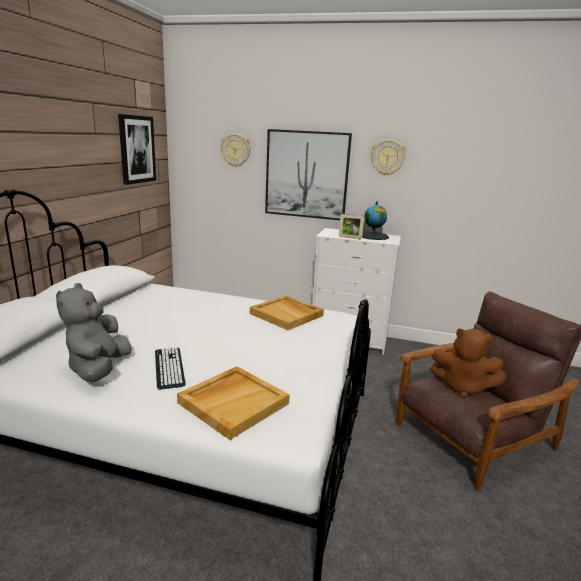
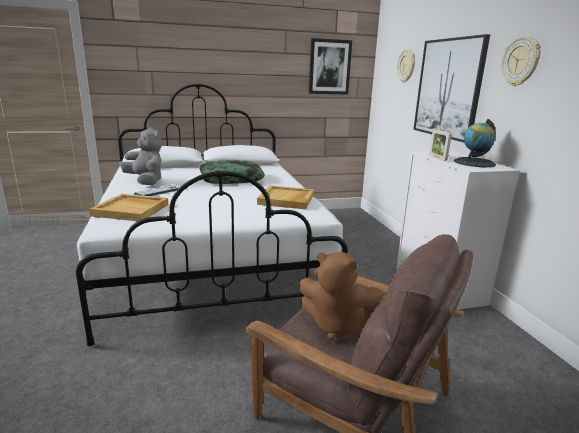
camera: 60 degrees right, 0 degrees up
(99, 369) = (145, 181): grey plush toy -> grey plush toy turned 75 degrees clockwise
(175, 318) = (231, 179): none -> pillow
(463, 387) = (337, 325): brown plush toy -> brown plush toy turned 60 degrees counterclockwise

